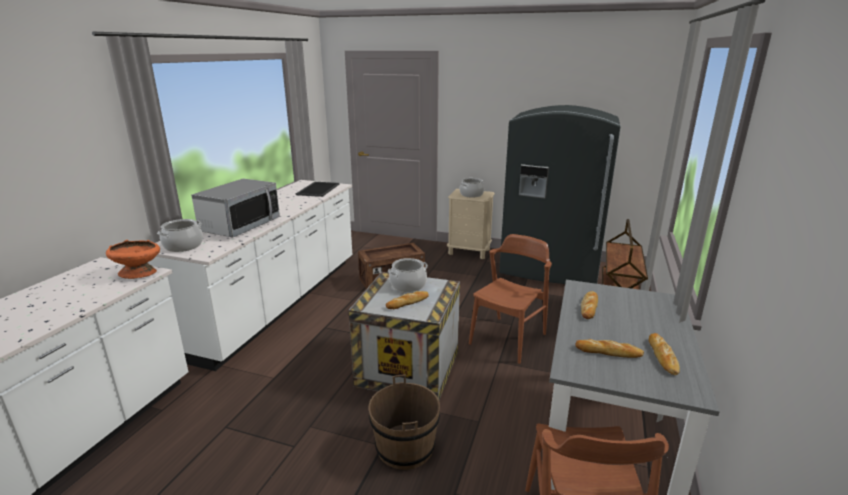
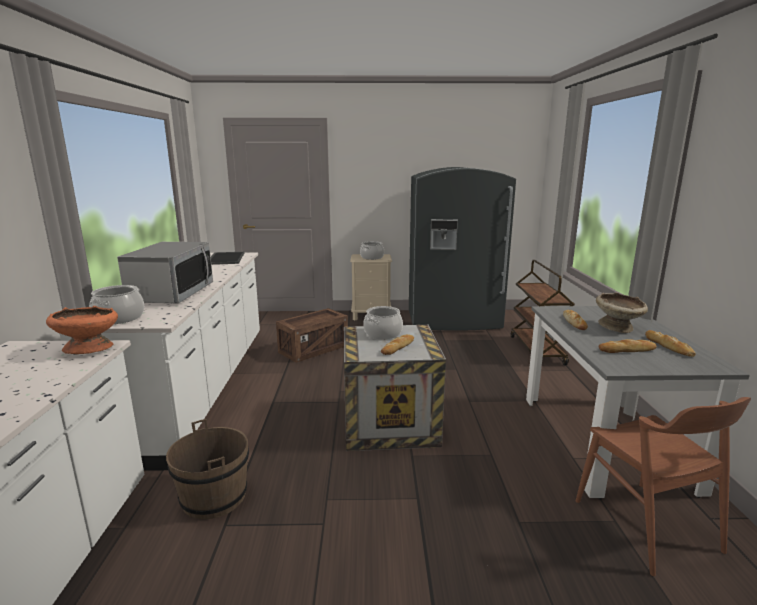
camera: 20 degrees left, 5 degrees down
(405, 447) = (441, 494): brown bucket -> brown bucket (214, 497)
(508, 339) = (462, 381): brown chair -> none
(631, 322) = (618, 328): none -> beige bowl

